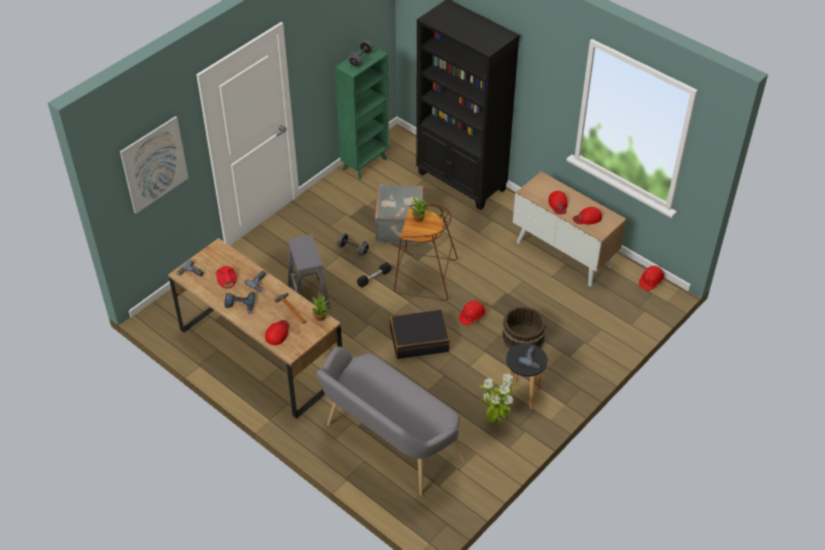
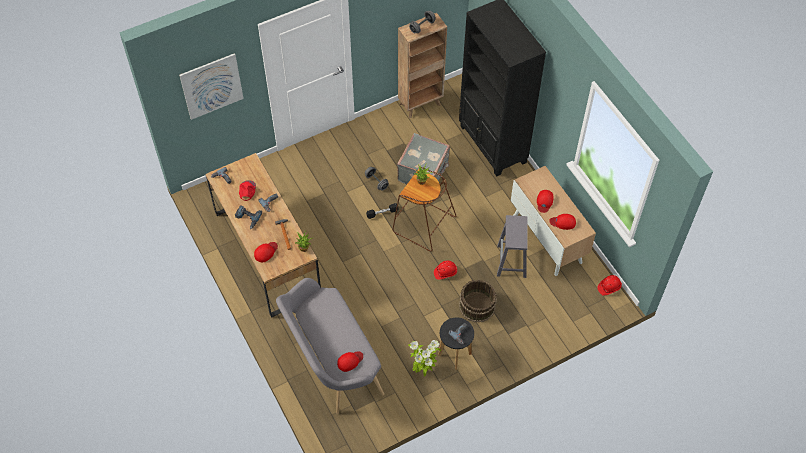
camera: 20 degrees right, 10 degrees up
(309, 297) = (324, 214): grey stool -> grey stool (511, 262)
(365, 163) = (421, 104): green bookcase -> brown bookcase
(419, 340) = (394, 280): black suitcase -> none
(424, 421) = (350, 361): none -> red cap

